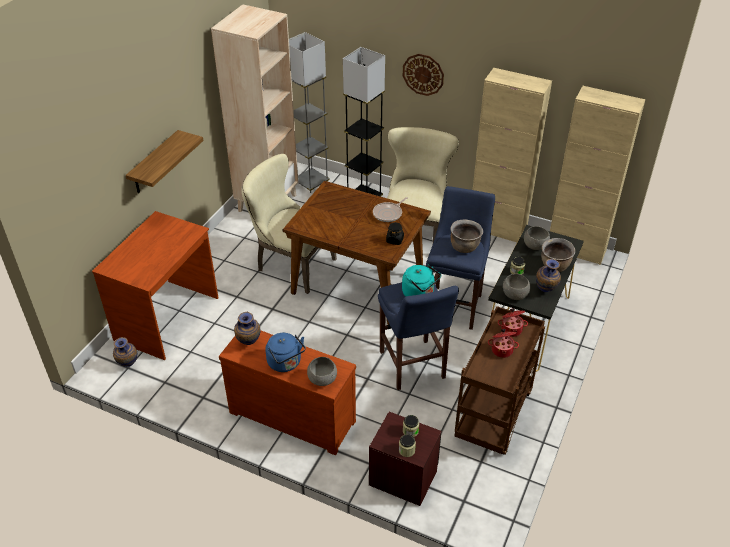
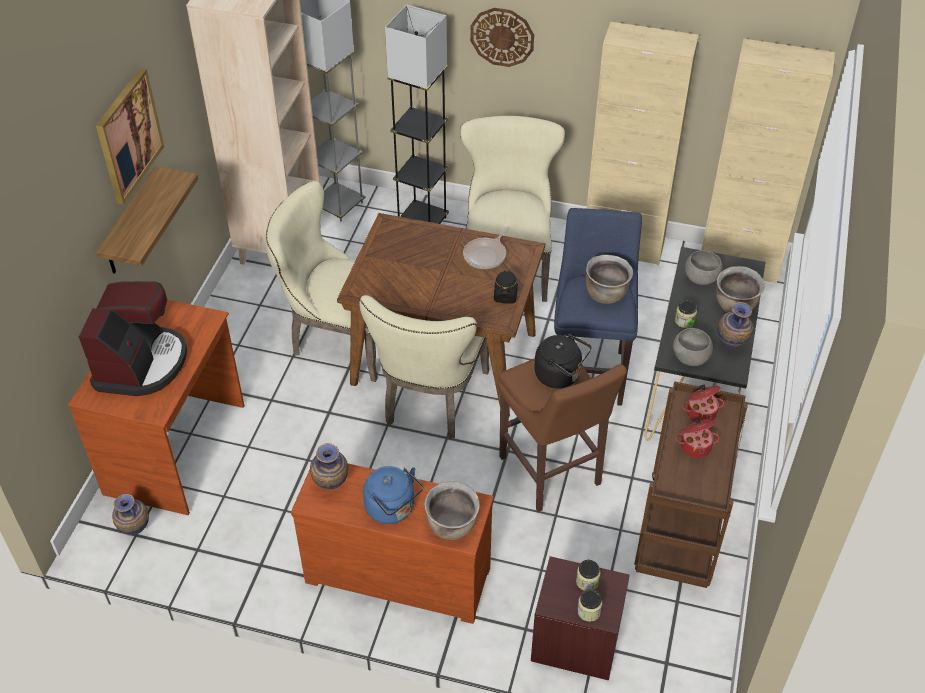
camera: 10 degrees left, 5 degrees up
(145, 252) = (141, 364): none -> coffee machine
(158, 104) = (128, 135): none -> picture
(323, 379) = (452, 526): grey bowl -> brown cooking pot
(342, 311) = (431, 402): none -> beige chair
(413, 367) = (552, 474): blue stool -> brown stool
(419, 294) = (560, 376): turquoise kettle -> black kettle

